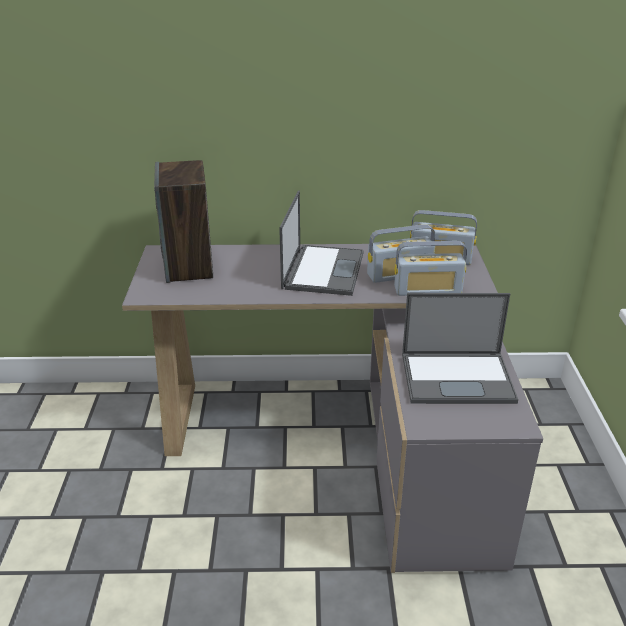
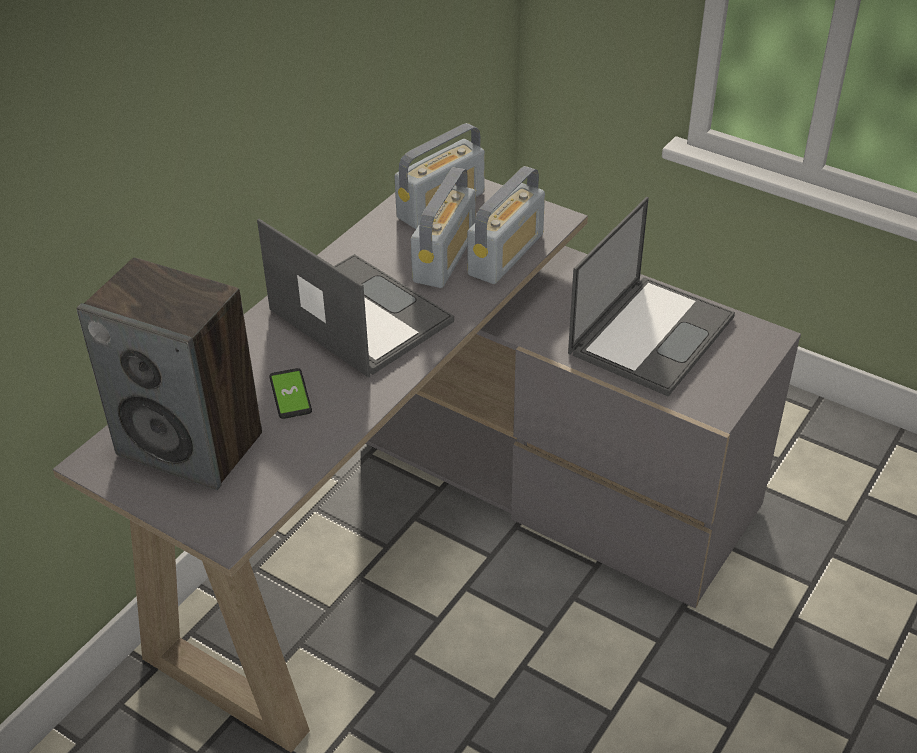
camera: 55 degrees left, 10 degrees up
(247, 275) = (290, 394): none -> phone

